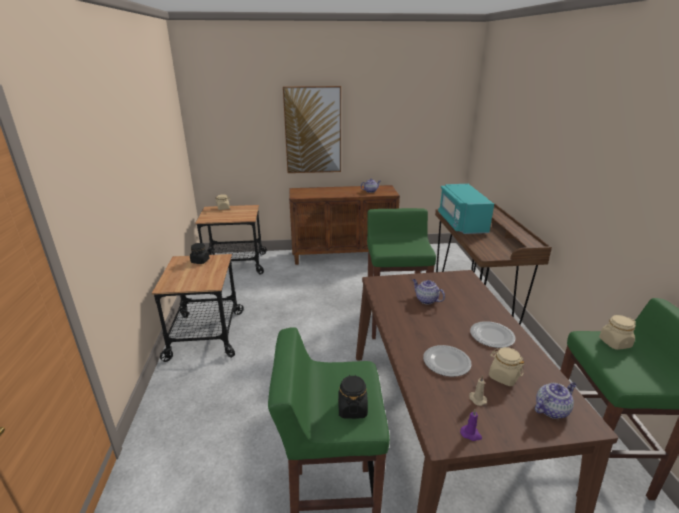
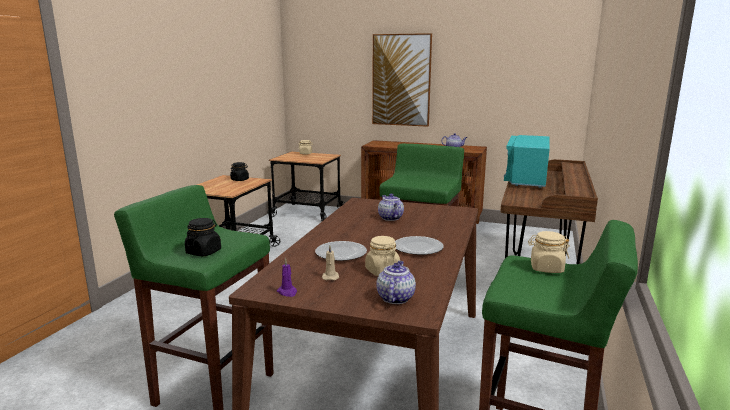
camera: 25 degrees right, 10 degrees down
(551, 409) = (395, 298): teapot -> teapot turned 75 degrees counterclockwise

